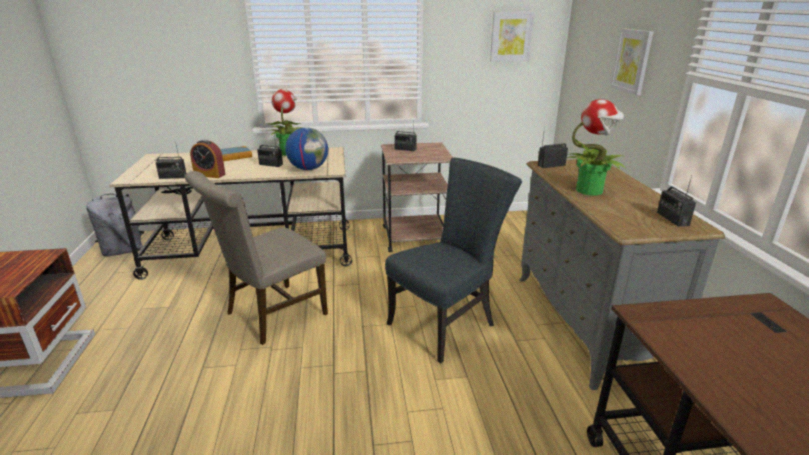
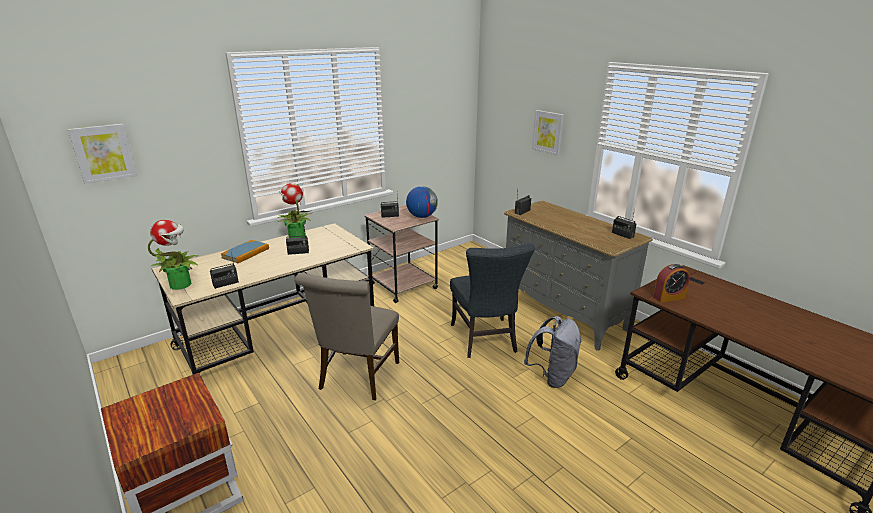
camera: 30 degrees left, 0 degrees up
(124, 251) = (142, 373): grey backpack -> grey backpack (552, 376)
(209, 175) = (258, 273): alarm clock -> alarm clock (668, 297)
(308, 169) = (337, 249): globe -> globe (422, 216)
(447, 323) = (485, 340): grey chair -> grey chair turned 150 degrees clockwise
(511, 36) = (442, 114): picture -> picture (103, 153)
(590, 190) = (564, 225): potted plant -> potted plant (181, 284)

